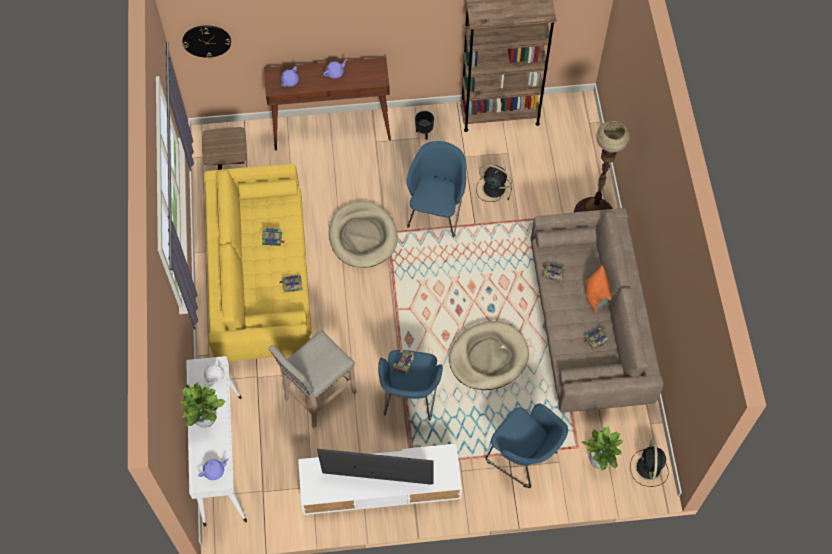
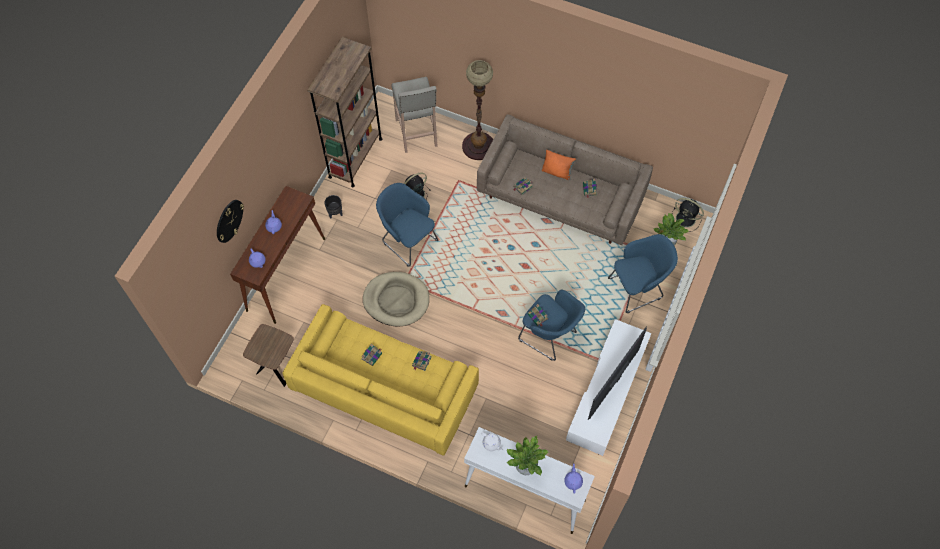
camera: 60 degrees left, 0 degrees up
(206, 40) = (192, 292): wall clock -> wall clock (229, 220)
(318, 396) = (511, 398): beige stool -> beige stool (416, 133)
(488, 357) = (548, 270): beige dog bed -> none

